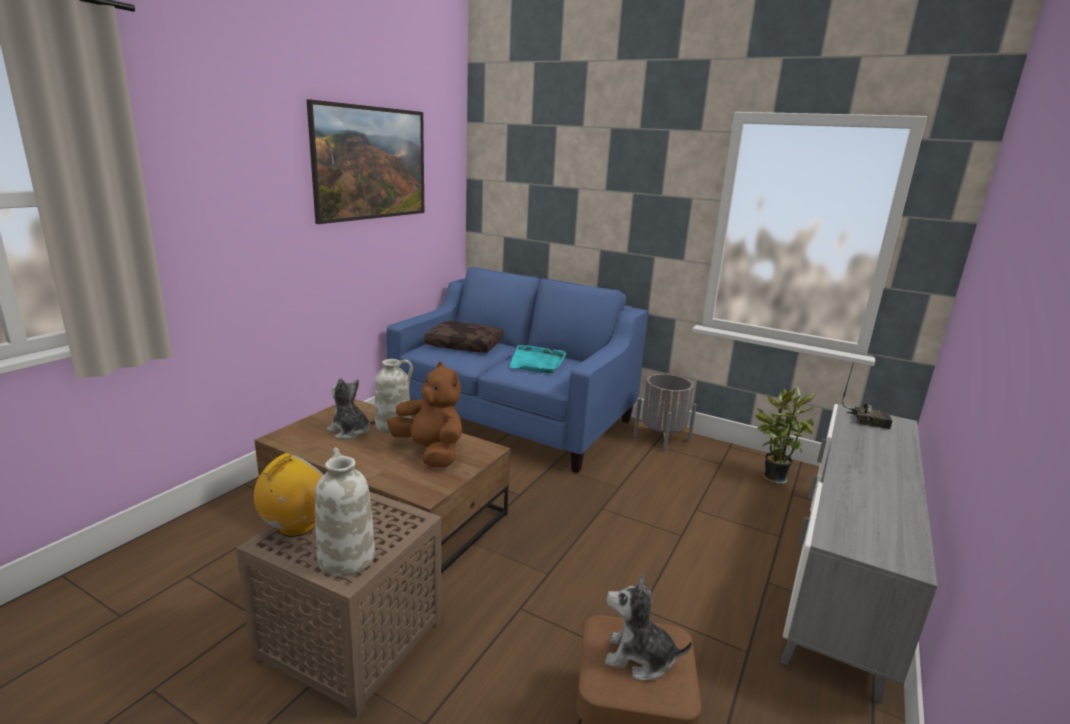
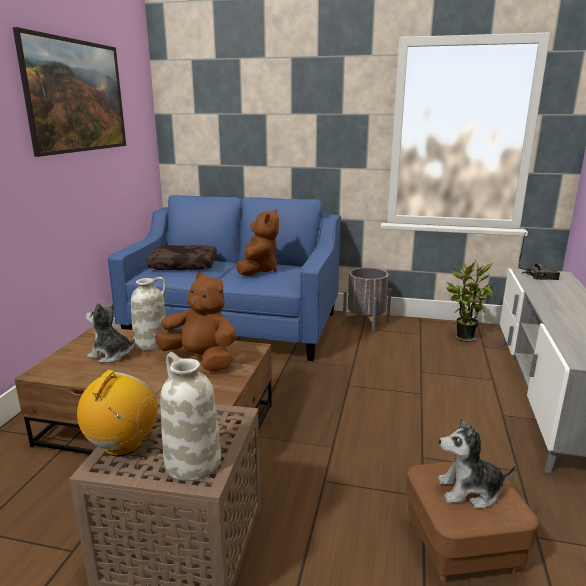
camera: 15 degrees left, 0 degrees up
(537, 362) = (258, 270): turquoise tray -> brown plush toy

